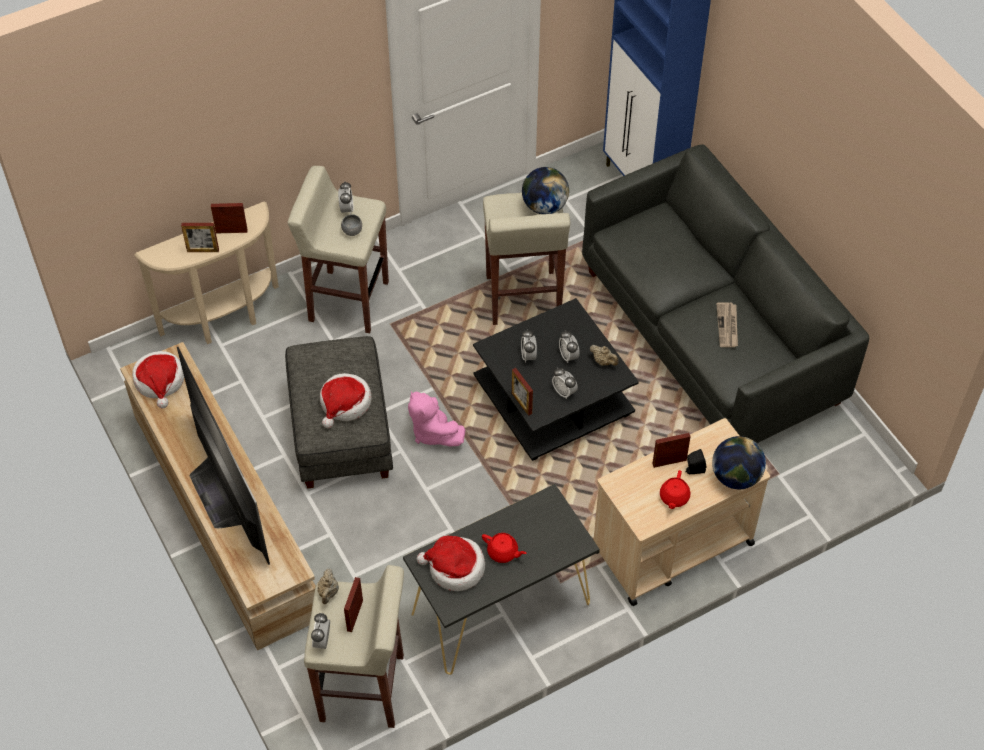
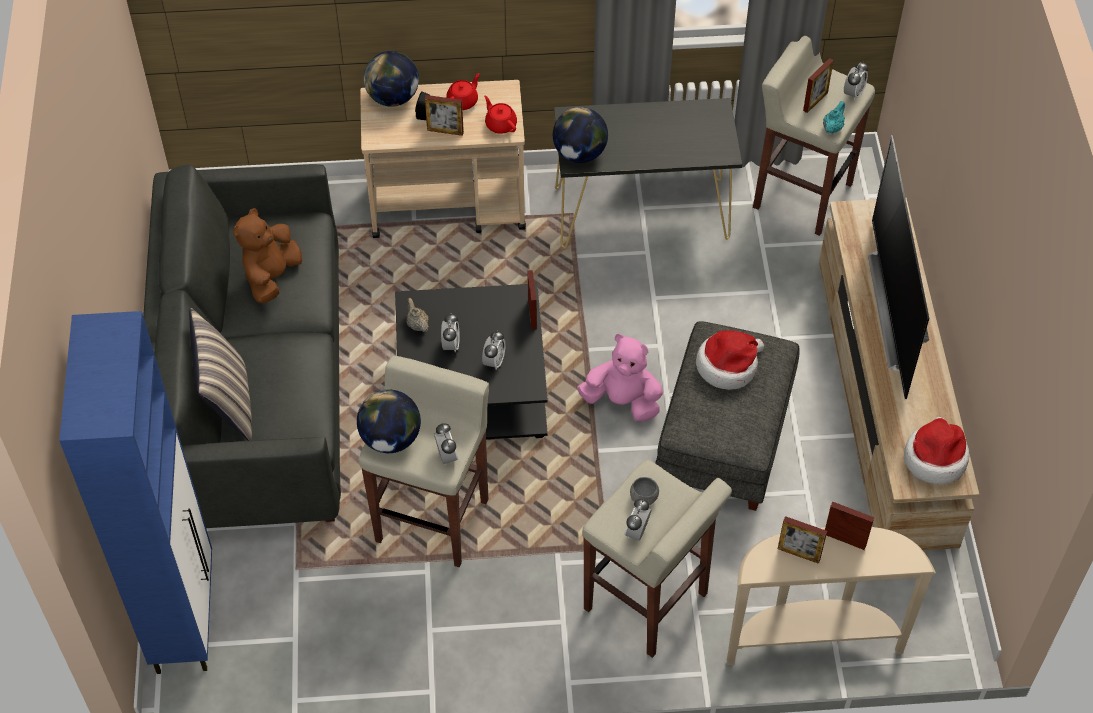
camera: 155 degrees left, 0 degrees up
(328, 592) = (832, 128): beige teapot -> turquoise teapot
(433, 432) = (622, 401): pink plush toy -> pink plush toy turned 60 degrees counterclockwise
(454, 568) = (697, 137): hat -> none
(503, 552) = (645, 134): red teapot -> red teapot (500, 124)
(549, 509) = (580, 153): none -> globe
(564, 392) = (480, 309): alarm clock -> alarm clock (446, 456)
(687, 232) = (228, 402): none -> pillow
(727, 326) = (271, 277): newspaper -> brown plush toy

